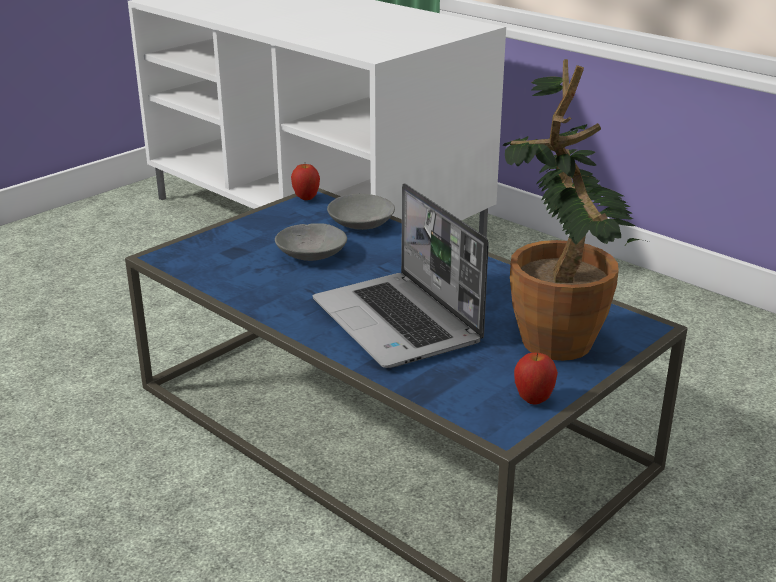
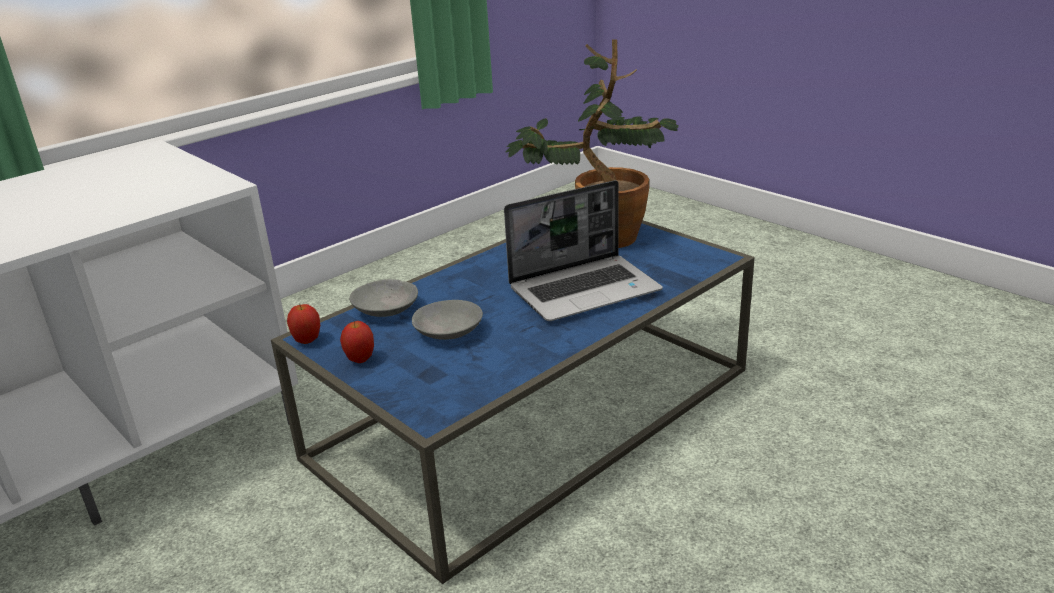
camera: 85 degrees left, 0 degrees up
(533, 400) = (686, 247): apple -> apple (360, 360)

